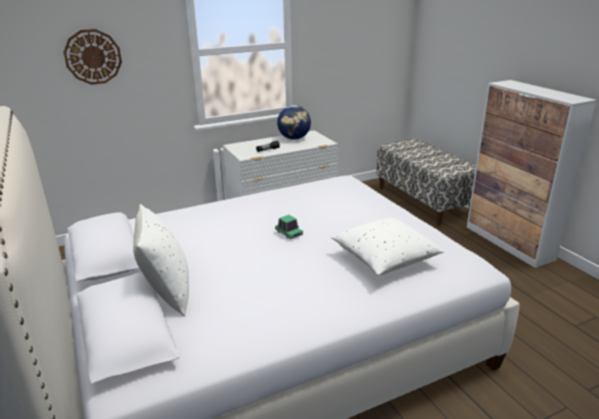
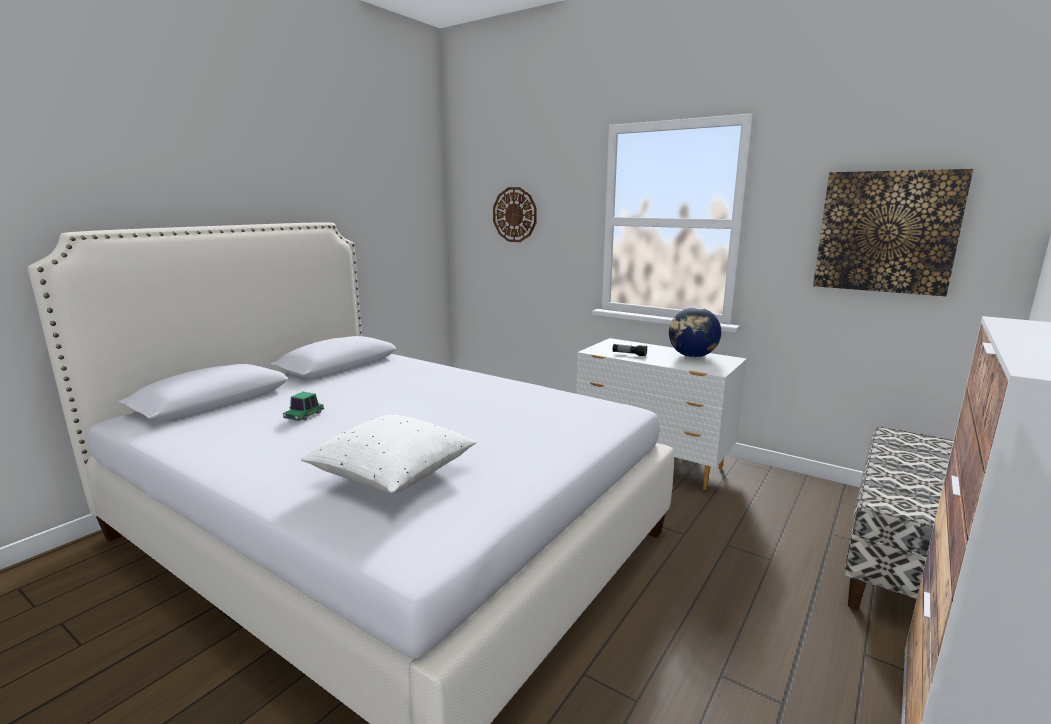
camera: 60 degrees right, 10 degrees down
(167, 293) = (275, 398): white pillow -> none
(288, 233) = (426, 413): toy car -> toy car (304, 416)
(361, 41) = (886, 232): none -> picture

